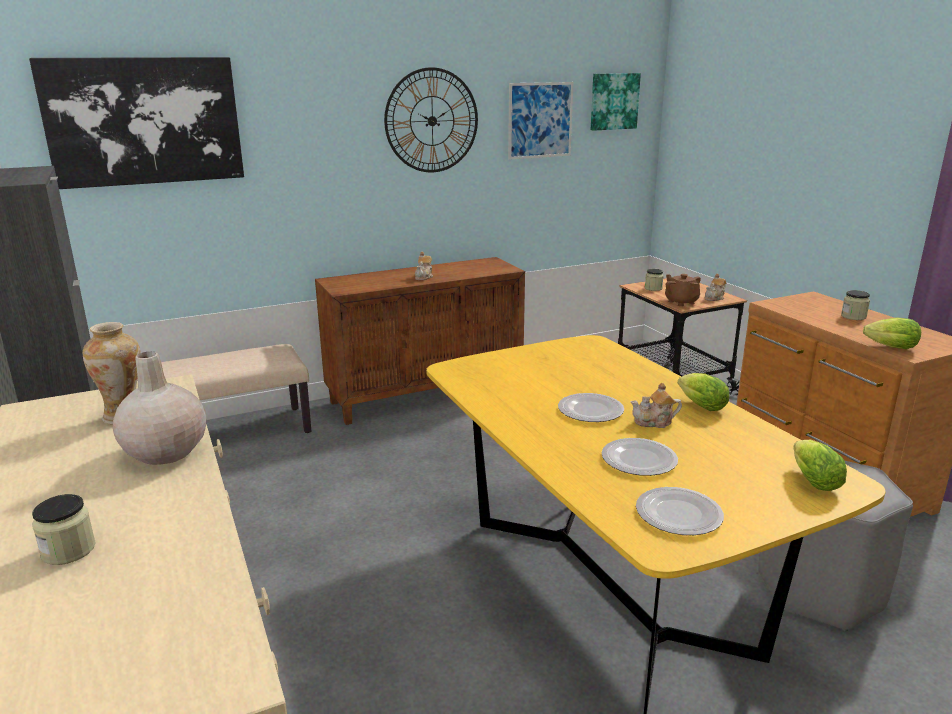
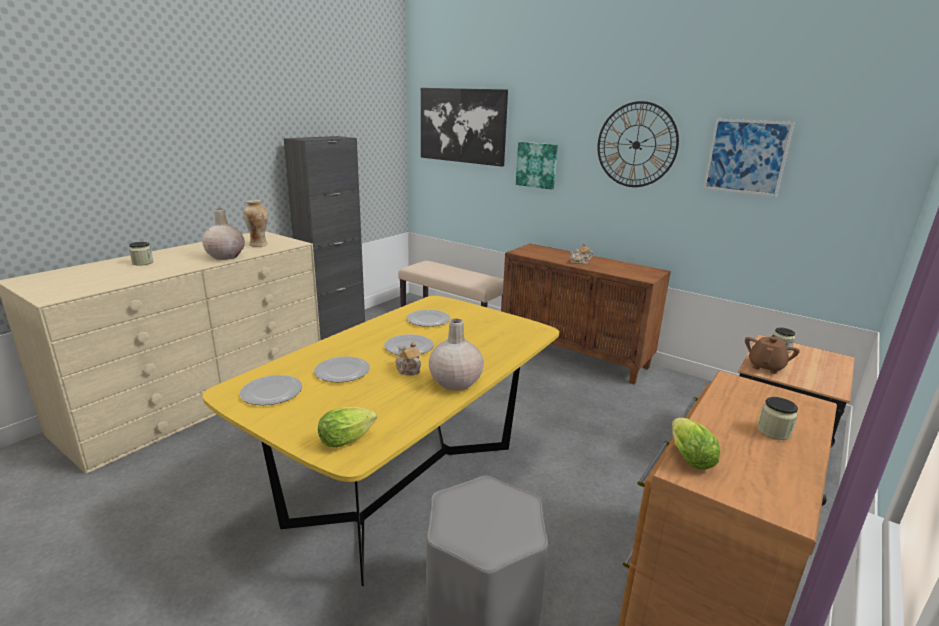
camera: 60 degrees right, 0 degrees up
(513, 385) = (429, 320): none -> plate
(613, 101) = (851, 147): picture -> picture (537, 165)
(699, 405) = (455, 382): lettuce -> beige vase
(715, 298) = (816, 382): teapot -> none

